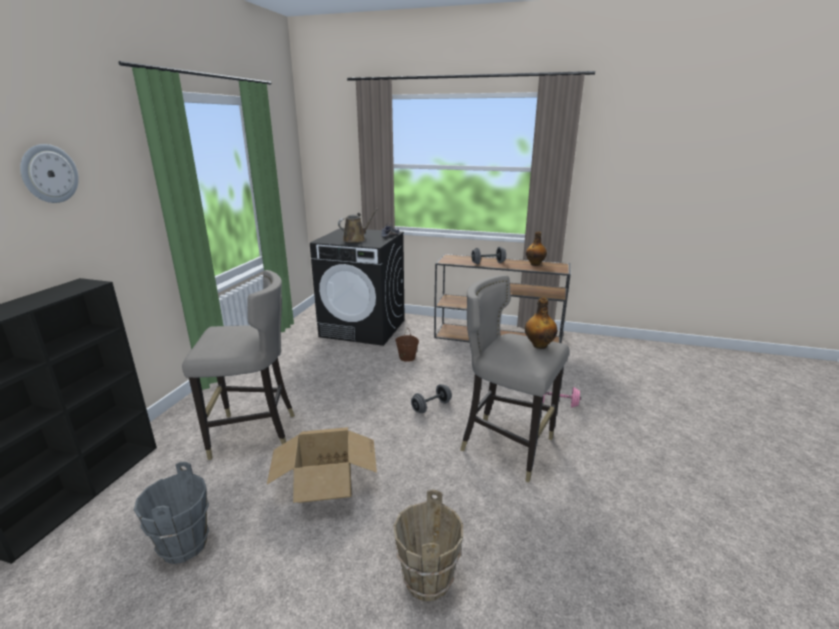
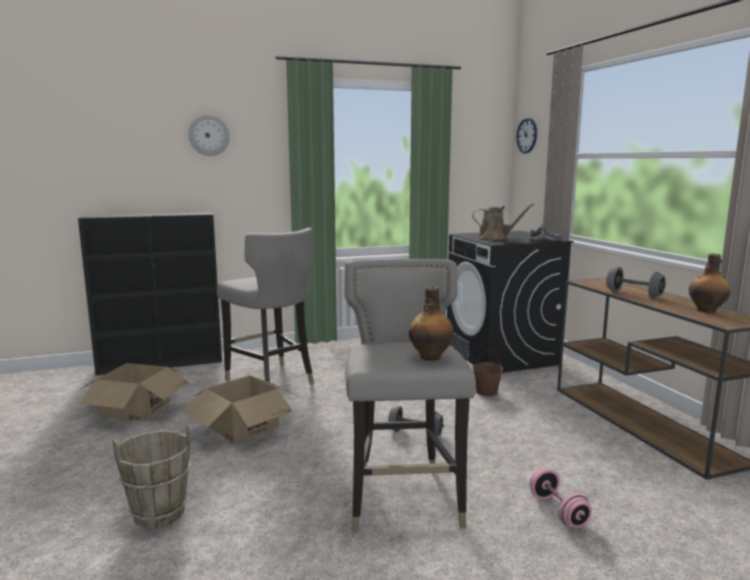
camera: 55 degrees right, 10 degrees down
(183, 545) = (136, 408): grey bucket -> cardboard box
(320, 146) = (527, 135): none -> wall clock

